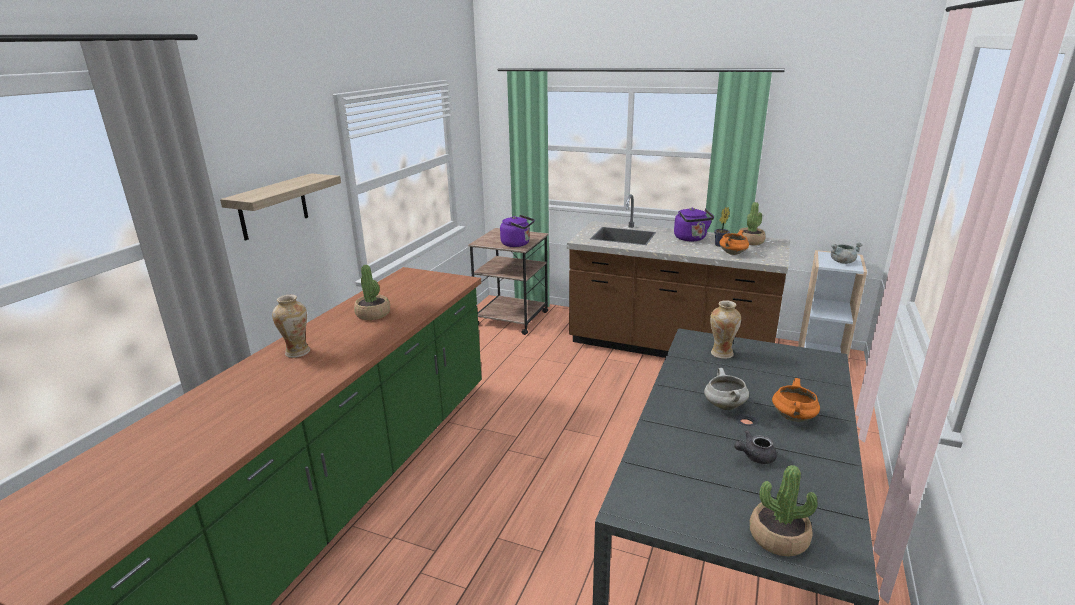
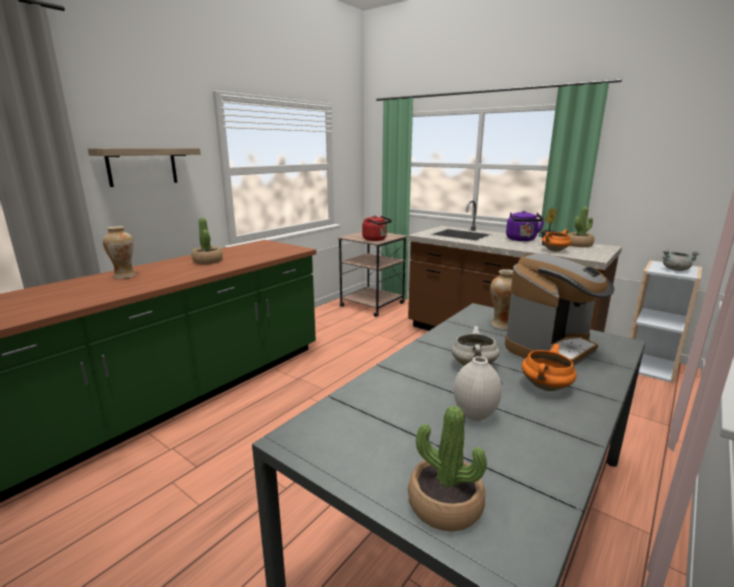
camera: 15 degrees right, 5 degrees down
(517, 244) = (376, 239): purple kettle -> red kettle
(754, 456) = (474, 415): grey teapot -> white vase
(776, 374) = (550, 347): none -> coffee machine

